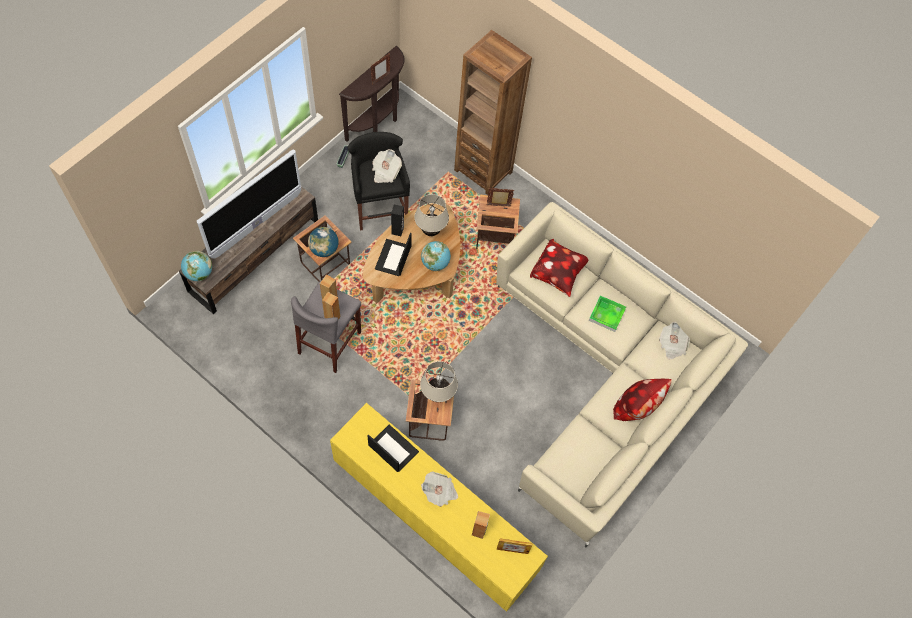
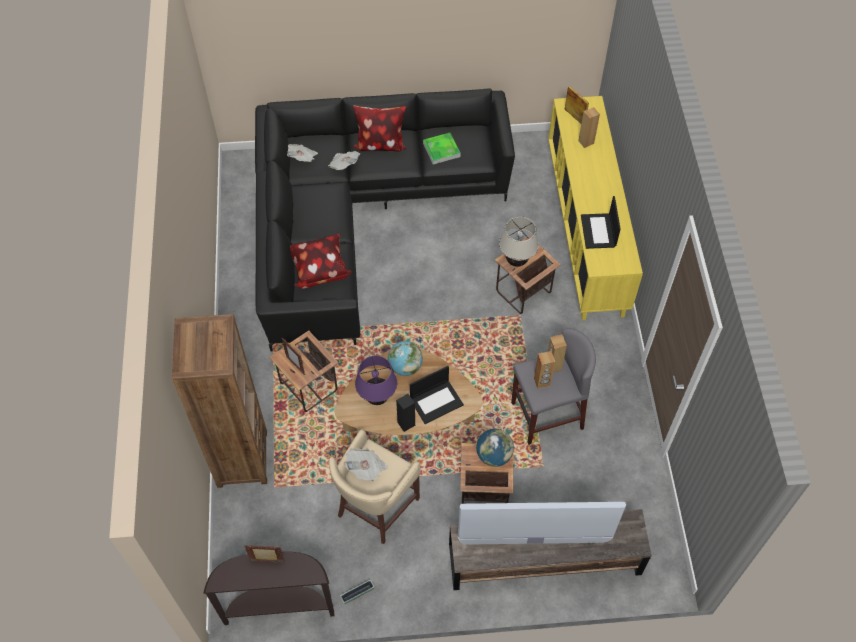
camera: 130 degrees left, 5 degrees down
(199, 273) = (633, 535): globe -> none
(379, 205) = (375, 508): black stool -> beige stool
(431, 231) = (377, 398): beige table lamp -> purple table lamp
(440, 492) = (590, 181): newspaper -> newspaper (344, 165)
(605, 379) = (357, 216): beige sofa -> black sofa
(607, 314) = (321, 213): tray -> tray (441, 150)

